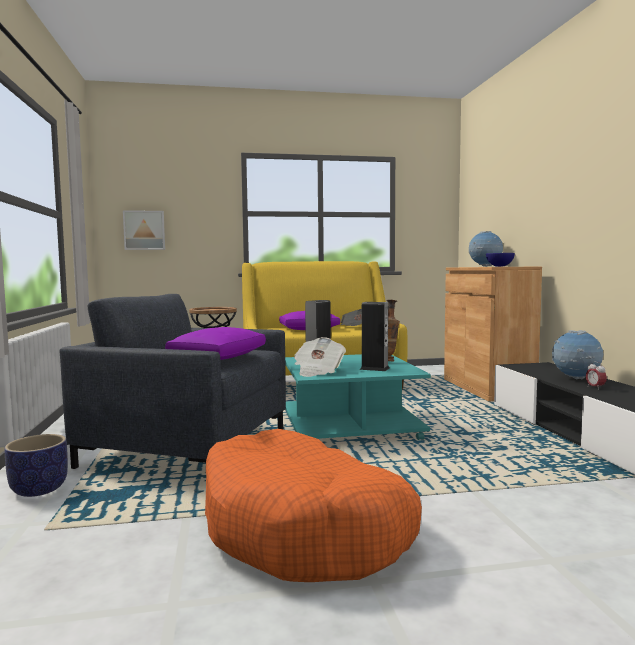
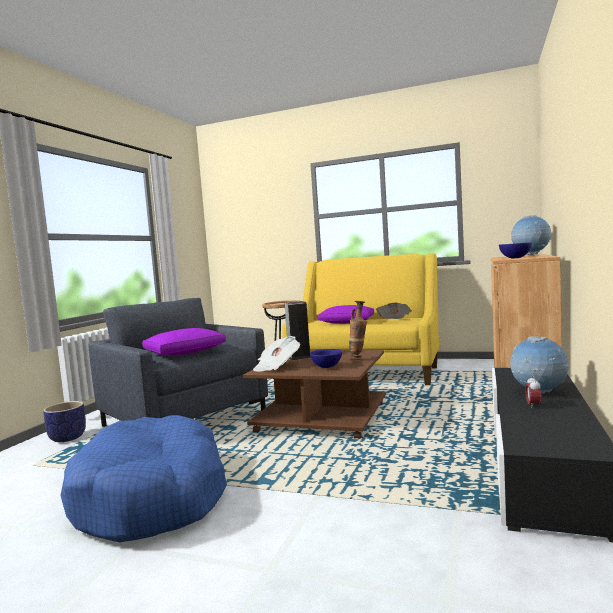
camera: 30 degrees right, 0 degrees up
(144, 230) = (240, 238): picture -> none
(304, 528) = (152, 497): orange dog bed -> blue dog bed
(351, 426) = (323, 417): turquoise coffee table -> brown coffee table
(374, 368) = (326, 367): speaker -> blue bowl

